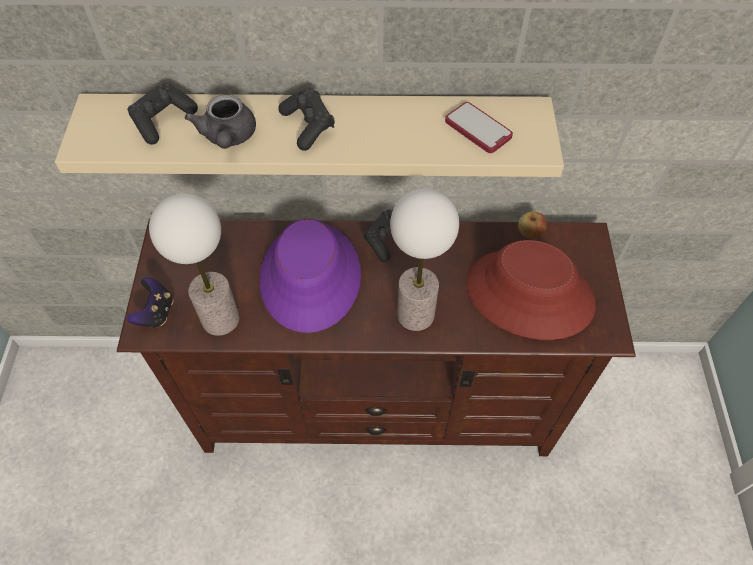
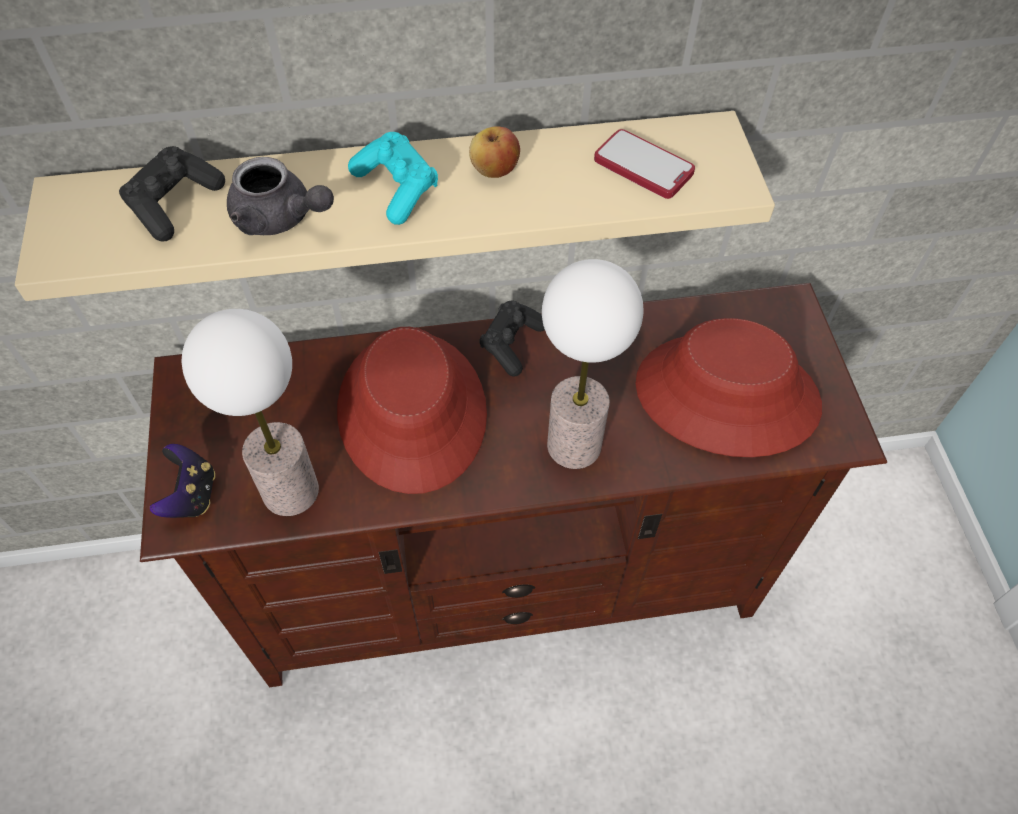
camera: 10 degrees left, 0 degrees up
(228, 138) = (280, 218): grey teapot -> grey teapot turned 45 degrees counterclockwise
(308, 126) = (397, 189): black game controller -> turquoise game controller
(311, 277) = (413, 411): purple hat -> red hat
(529, 232) = (709, 309): apple -> apple (494, 170)

